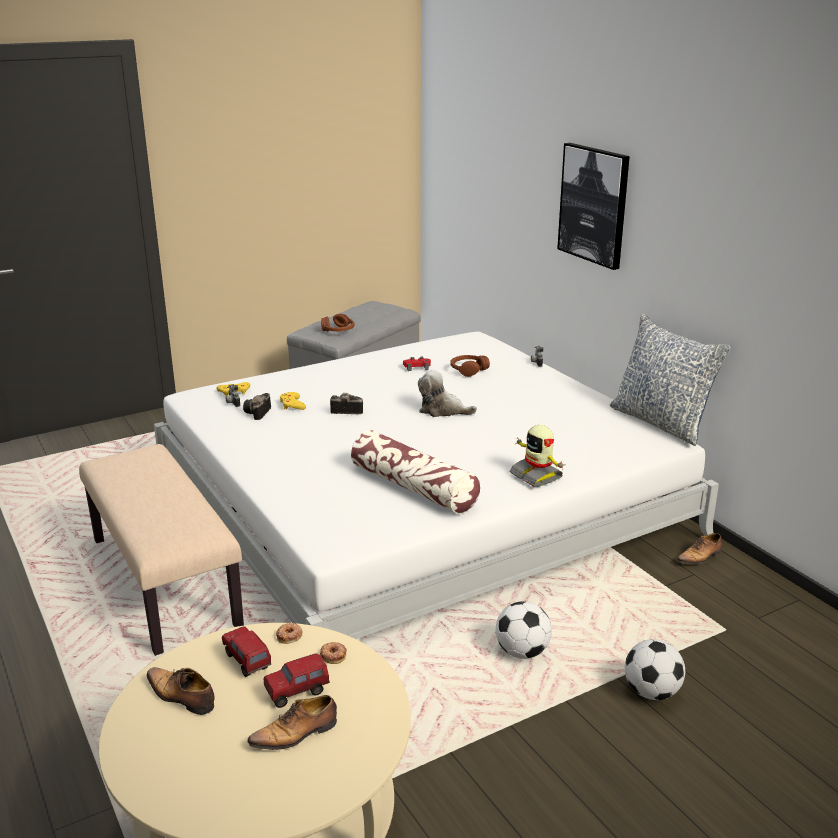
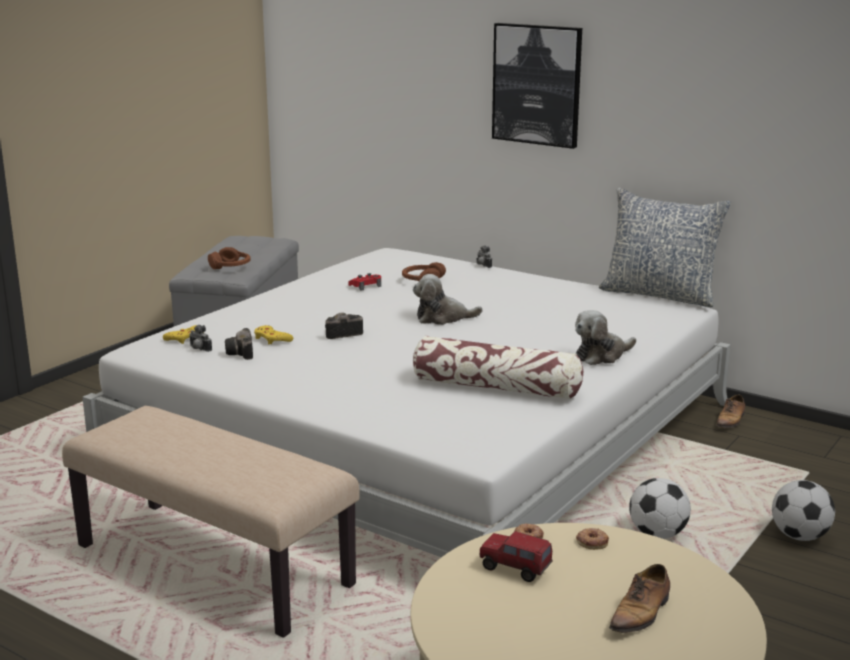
camera: 25 degrees left, 5 degrees down
(181, 696) = (486, 616): shoe -> none
(297, 693) = (598, 581): toy truck -> none
(537, 475) = (601, 355): toy robot -> plush toy

